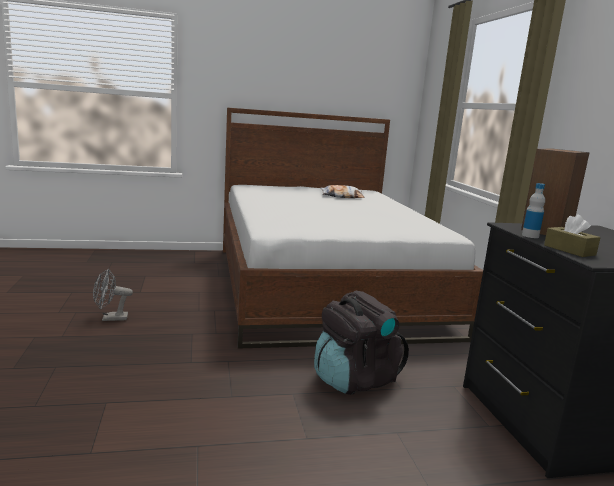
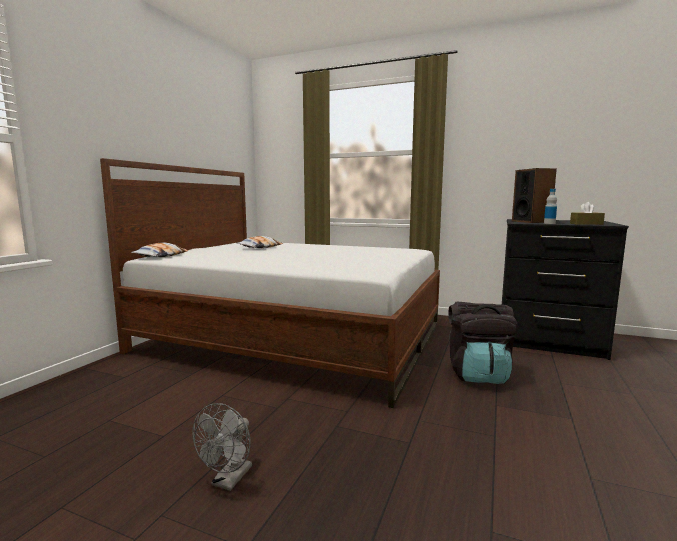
camera: 55 degrees left, 5 degrees down
(254, 186) = (161, 256): none -> pillow

